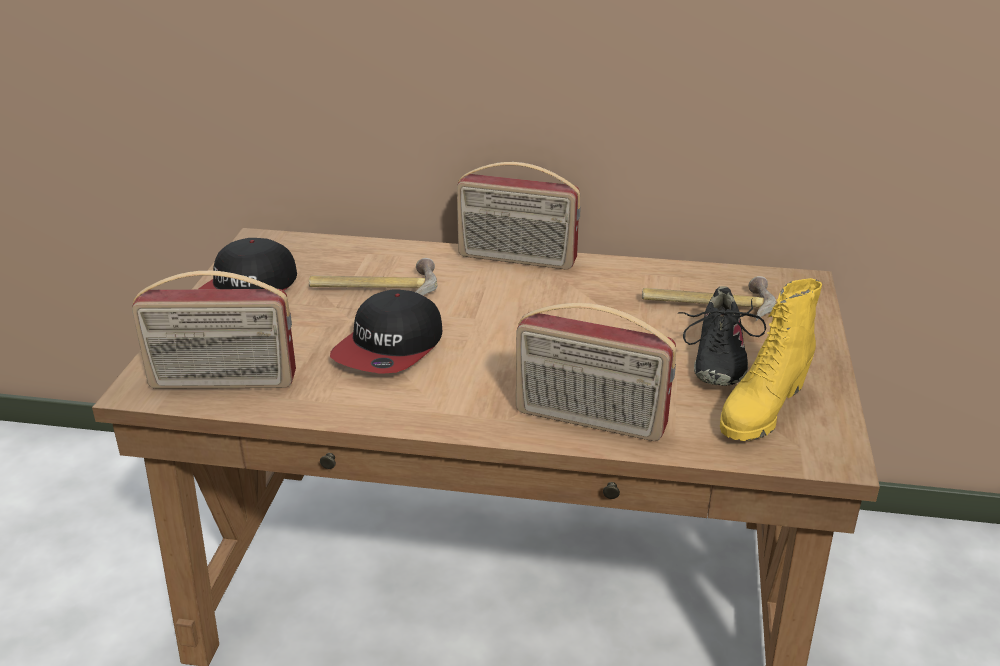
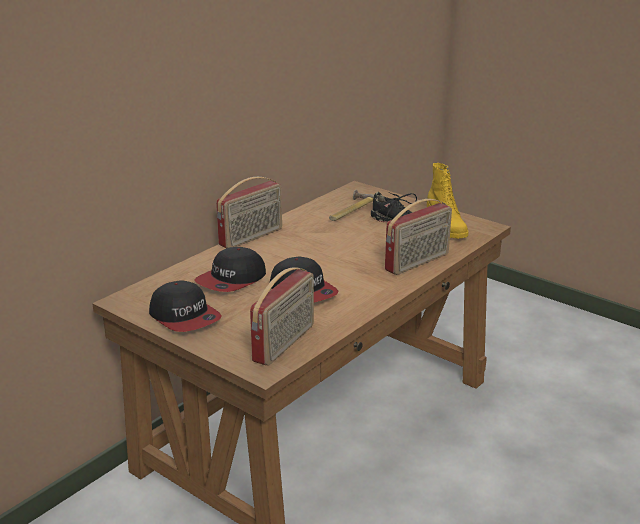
camera: 60 degrees left, 5 degrees down
(374, 287) = (232, 280): hammer -> cap

